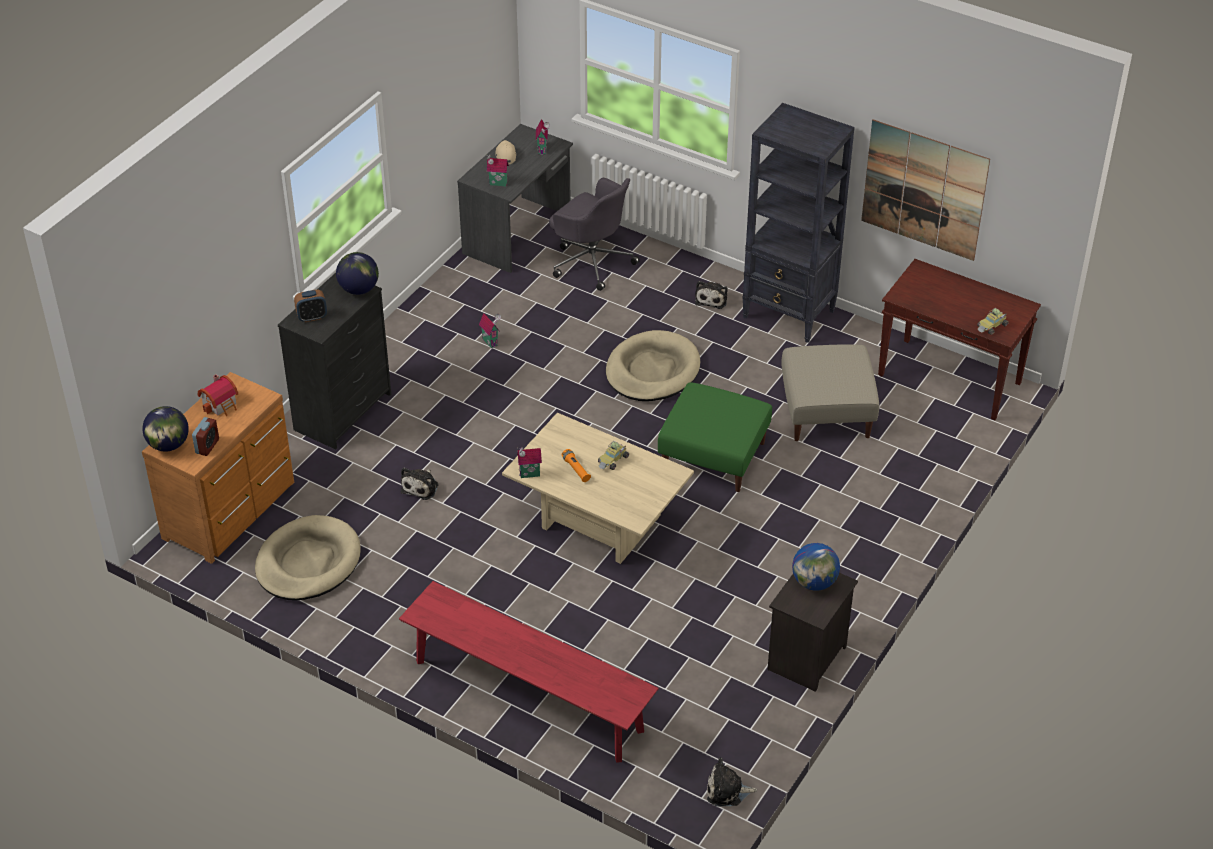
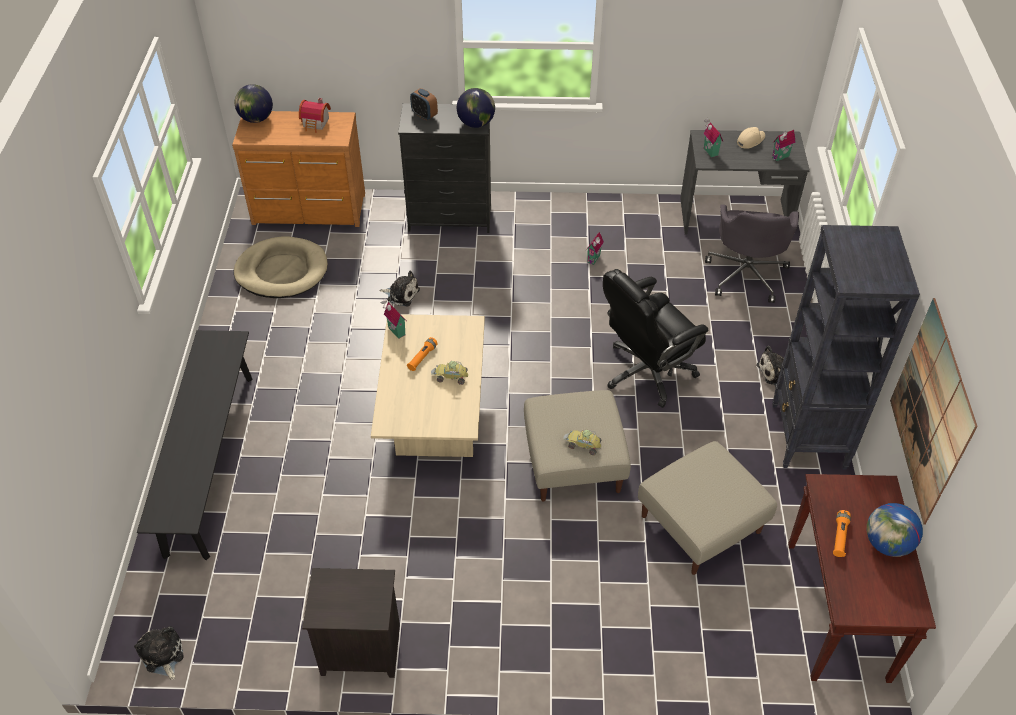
camera: 60 degrees right, 5 degrees up
(207, 446) = (267, 136): alarm clock -> none
(421, 487) = (401, 294): plush toy -> plush toy turned 150 degrees counterclockwise
(528, 696) = (210, 461): red bench -> black bench
(652, 370) = (647, 372): beige dog bed -> black office chair
(713, 456) = (573, 462): green ottoman -> beige ottoman
(814, 582) = (364, 593): globe -> globe (887, 544)
(945, 310) = (839, 537): none -> orange flashlight
(992, 326) = (852, 592): toy car -> toy car (583, 445)

